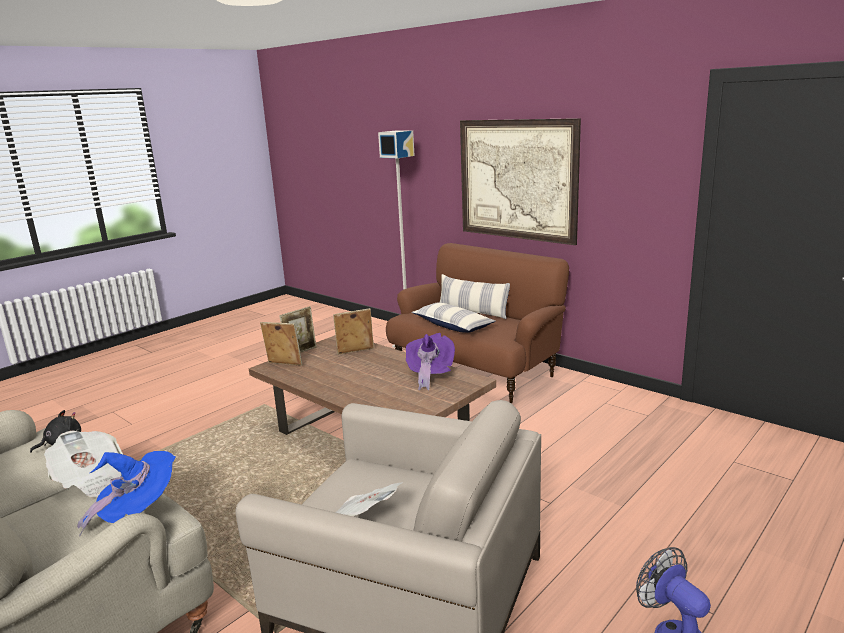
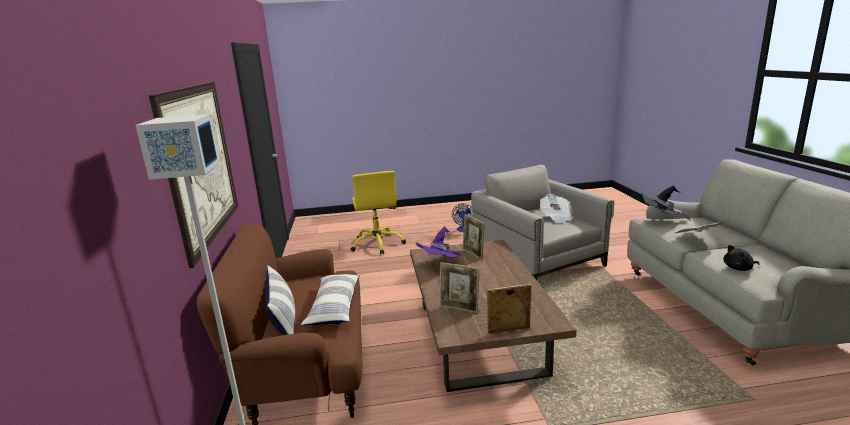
camera: 140 degrees left, 0 degrees up
(139, 512) = (660, 220): blue hat -> black hat
(284, 364) = (537, 319): picture frame -> picture frame (473, 253)
(721, 501) = (378, 244): none -> yellow office chair

